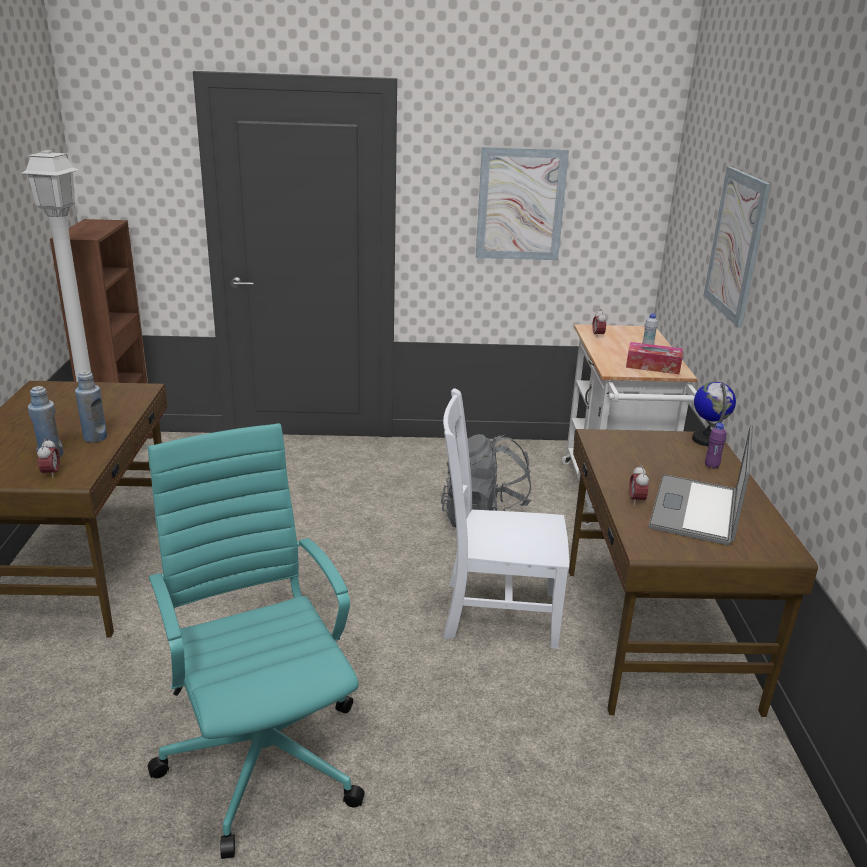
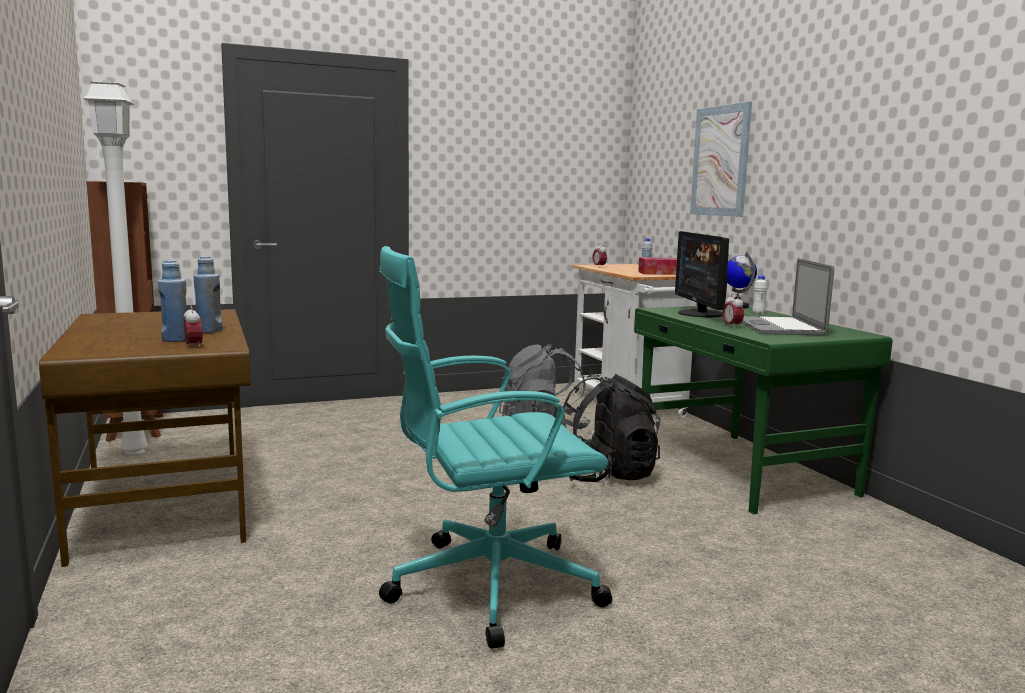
camera: 20 degrees left, 15 degrees down
(264, 755) = (487, 586): turquoise office chair -> turquoise office chair turned 60 degrees counterclockwise
(496, 613) = (605, 476): white chair -> black backpack
(520, 204) = (513, 169): picture -> none
(636, 457) = (700, 314): none -> monitor
(654, 637) = (741, 470): brown desk -> green desk
(711, 466) = (758, 314): purple bottle -> white bottle

